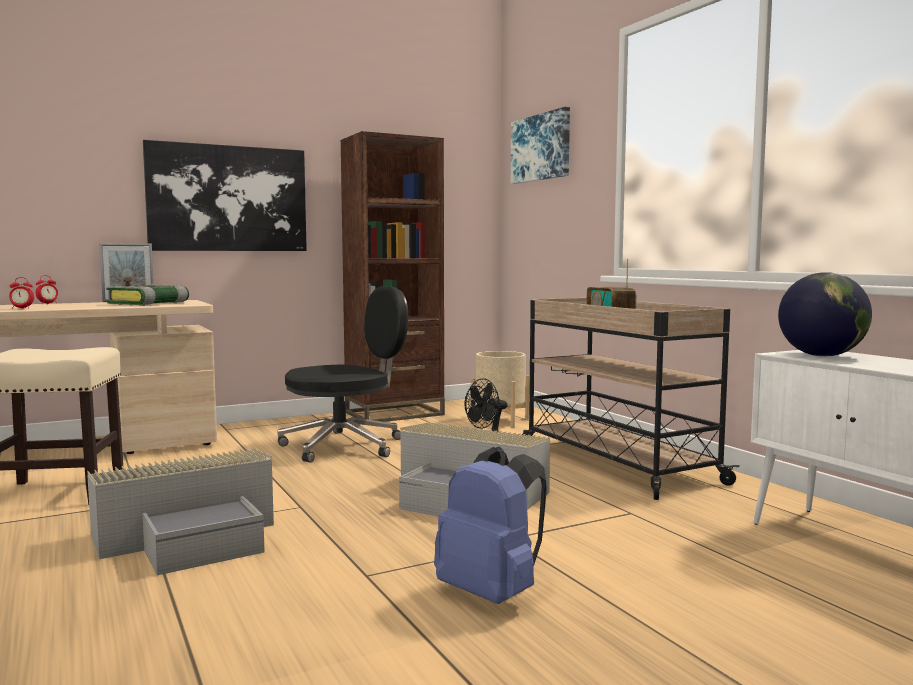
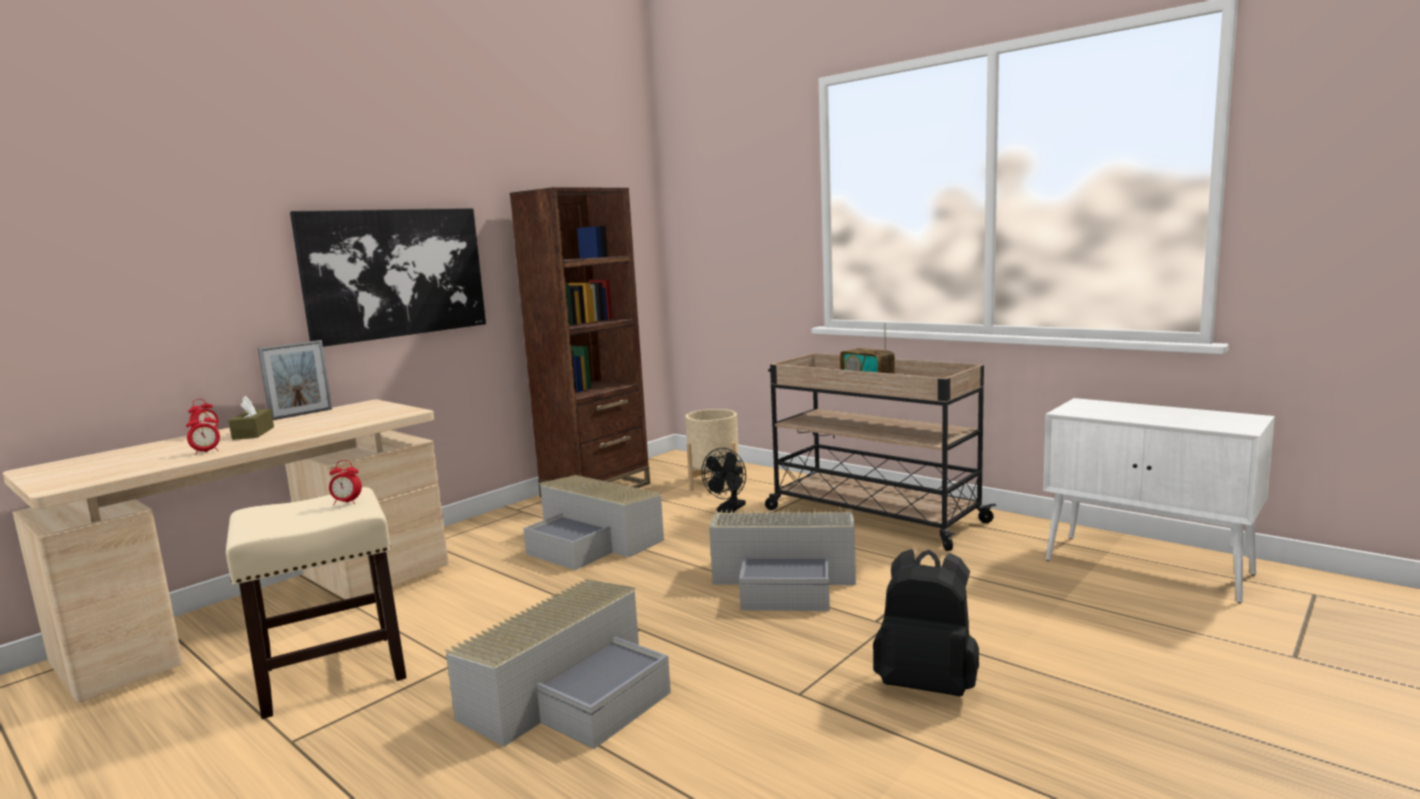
camera: 20 degrees left, 5 degrees up
(74, 305) = (253, 433): none -> brown tissue box
(81, 352) = (347, 503): none -> alarm clock
(148, 304) = (347, 418): book -> none
(345, 446) = (593, 542): black office chair -> grey storage box
(492, 593) = (927, 684): blue backpack -> black backpack
(541, 147) = (718, 191): picture -> none
(821, 356) = (1099, 410): globe -> none

